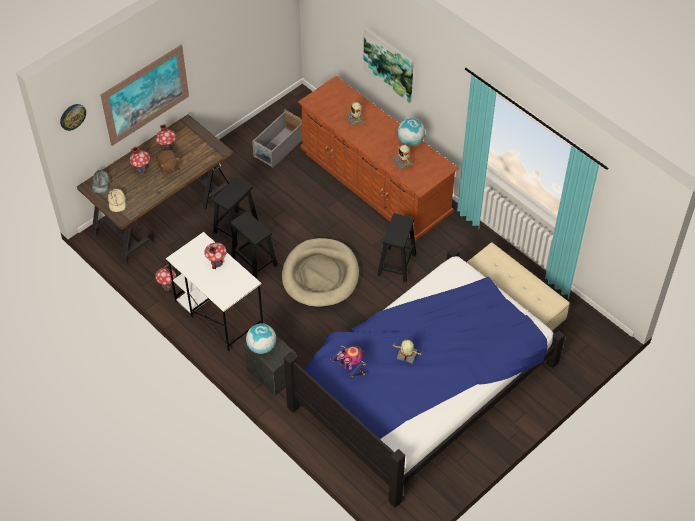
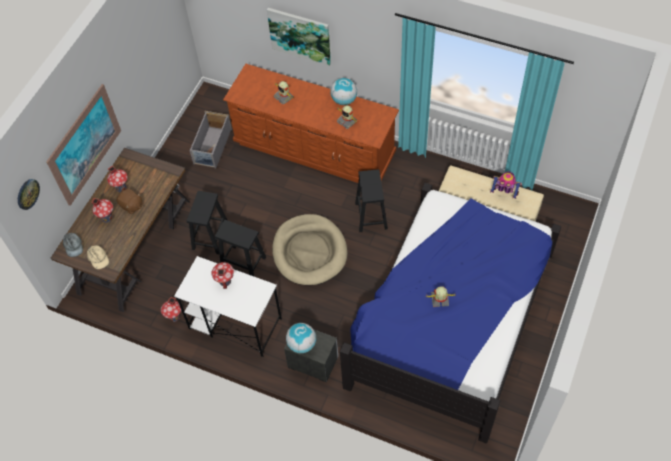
camera: 20 degrees left, 5 degrees up
(349, 369) = (396, 334): toy robot -> toy robot (504, 194)

